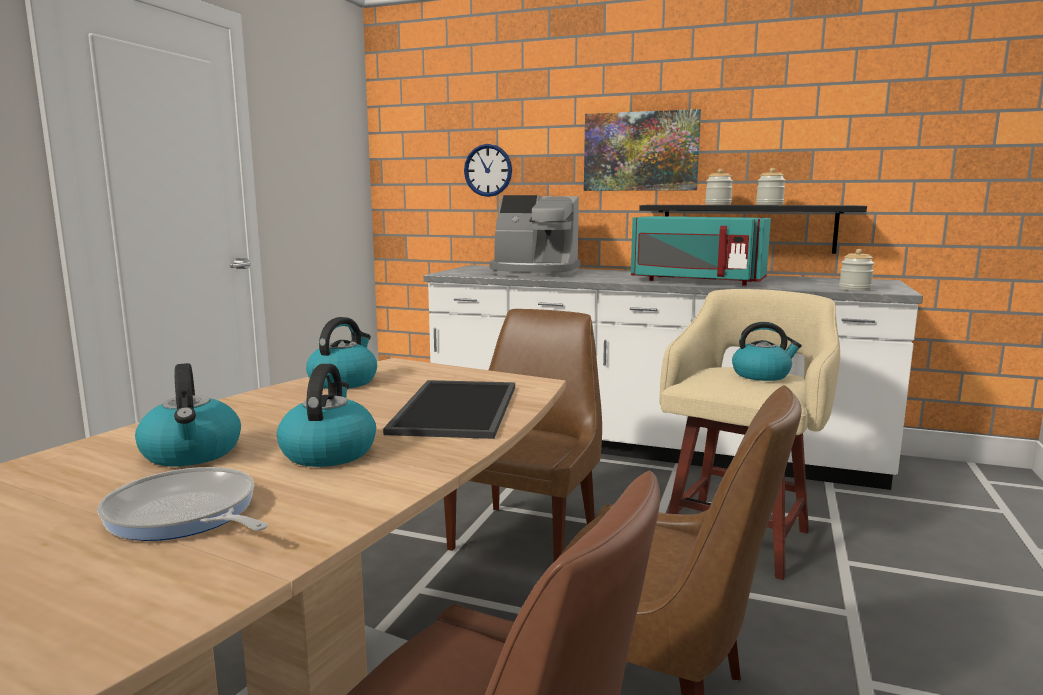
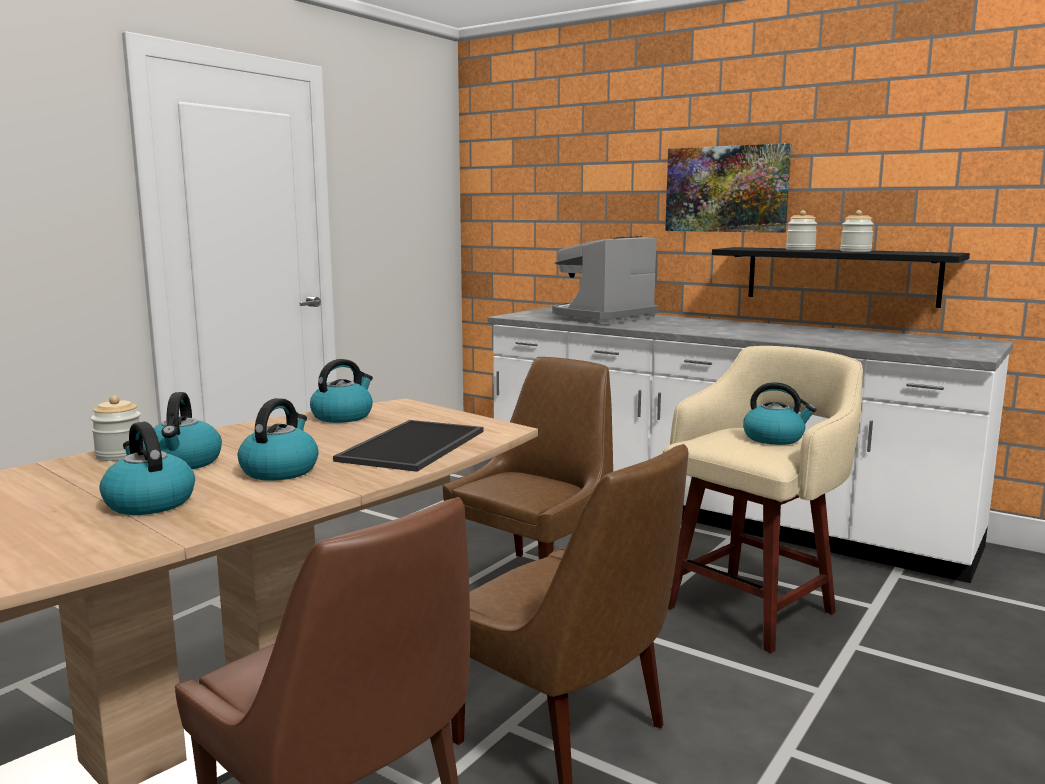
camera: 15 degrees right, 0 degrees up
(185, 515) = (149, 503): frying pan -> kettle
(488, 170) = (571, 207): wall clock -> none
(534, 273) = (602, 318): coffee machine -> coffee machine turned 105 degrees clockwise
(696, 281) = (760, 334): turquoise microwave -> none
(854, 289) = (927, 351): jar -> jar (120, 455)

